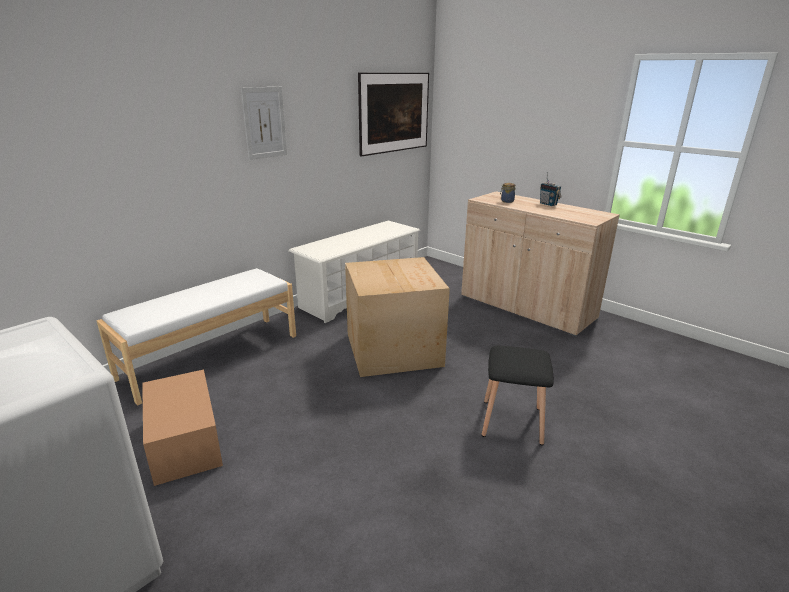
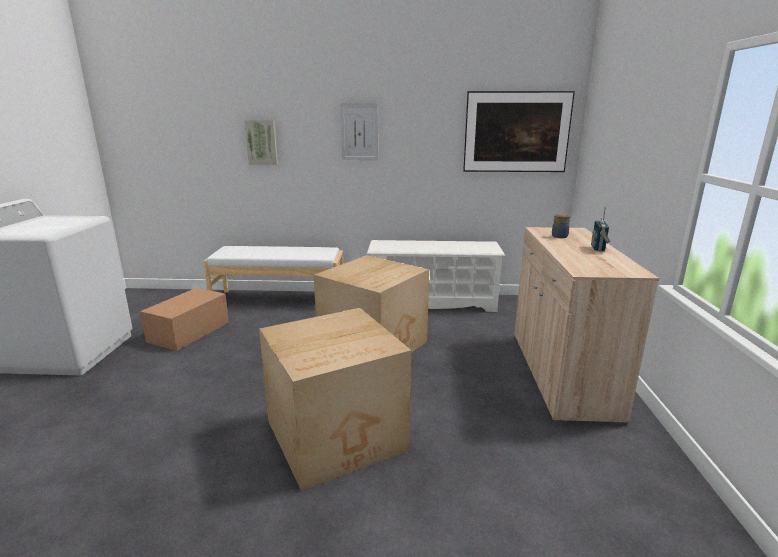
camera: 50 degrees right, 5 degrees down
(142, 148) = (262, 142): none -> picture
(513, 421) = (338, 435): black stool -> cardboard box

